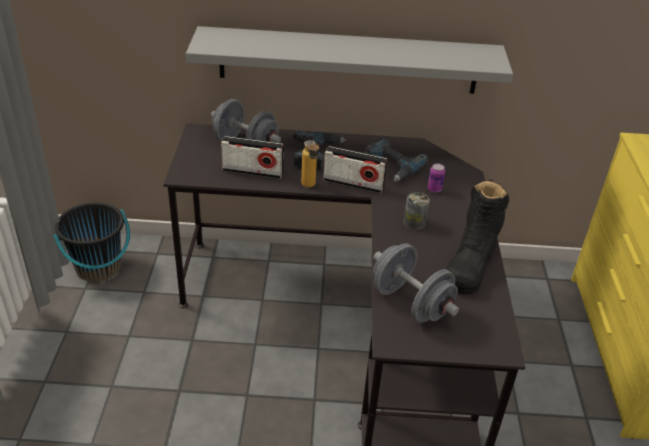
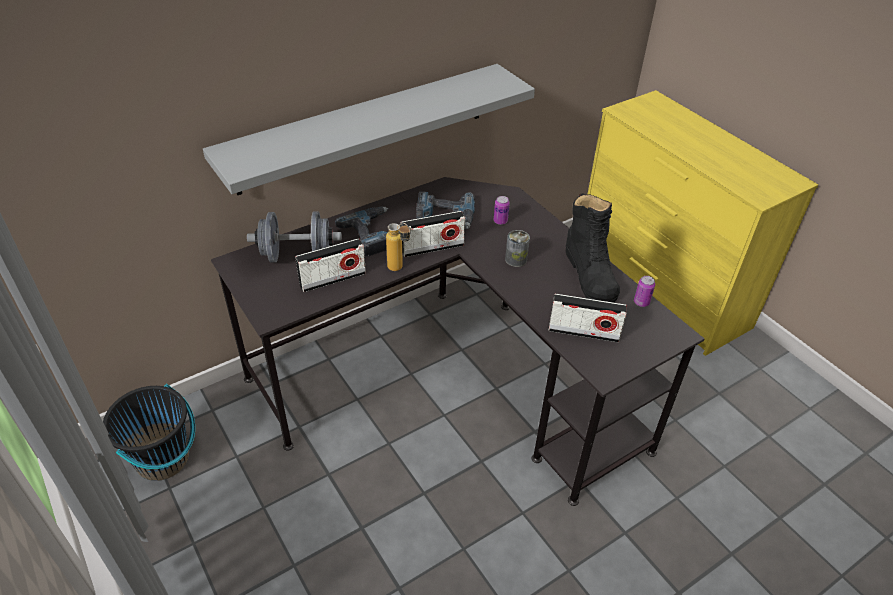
camera: 35 degrees left, 5 degrees up
(411, 303) = (583, 332): grey dumbbell -> radio
(494, 308) = (641, 302): none -> can

